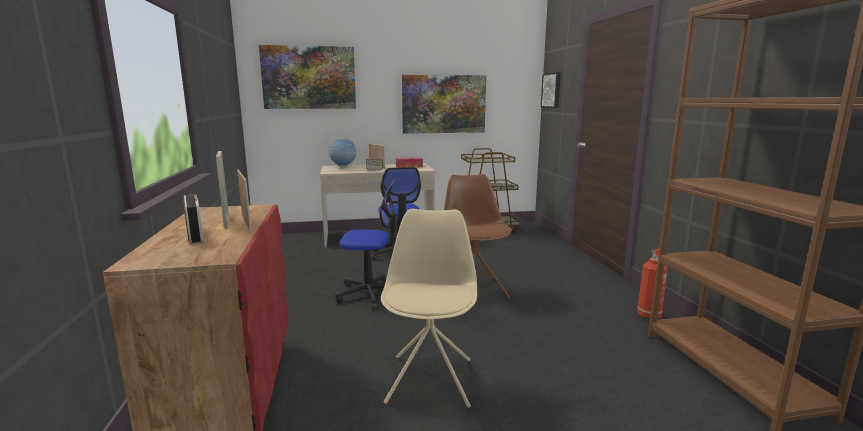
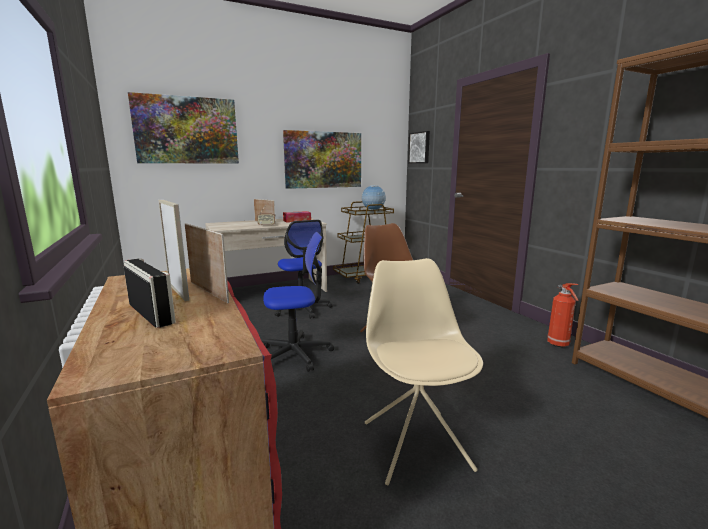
camera: 15 degrees left, 0 degrees up
(343, 167) = (229, 223): globe -> globe (373, 211)

